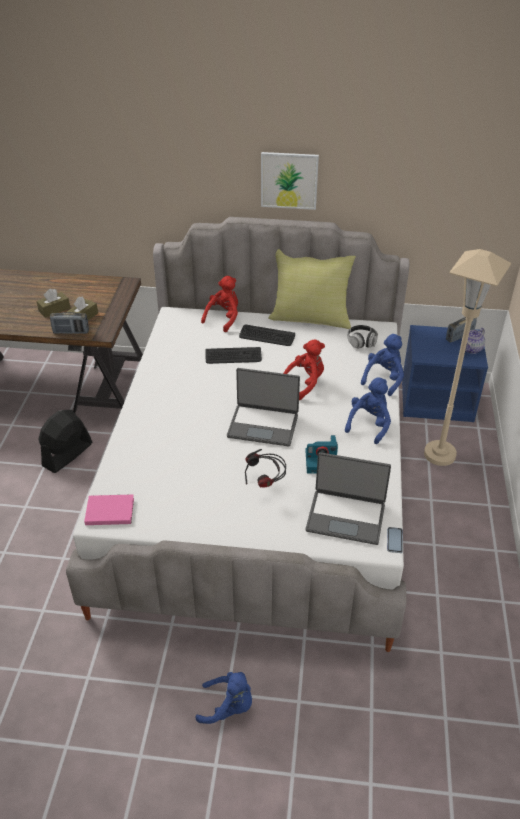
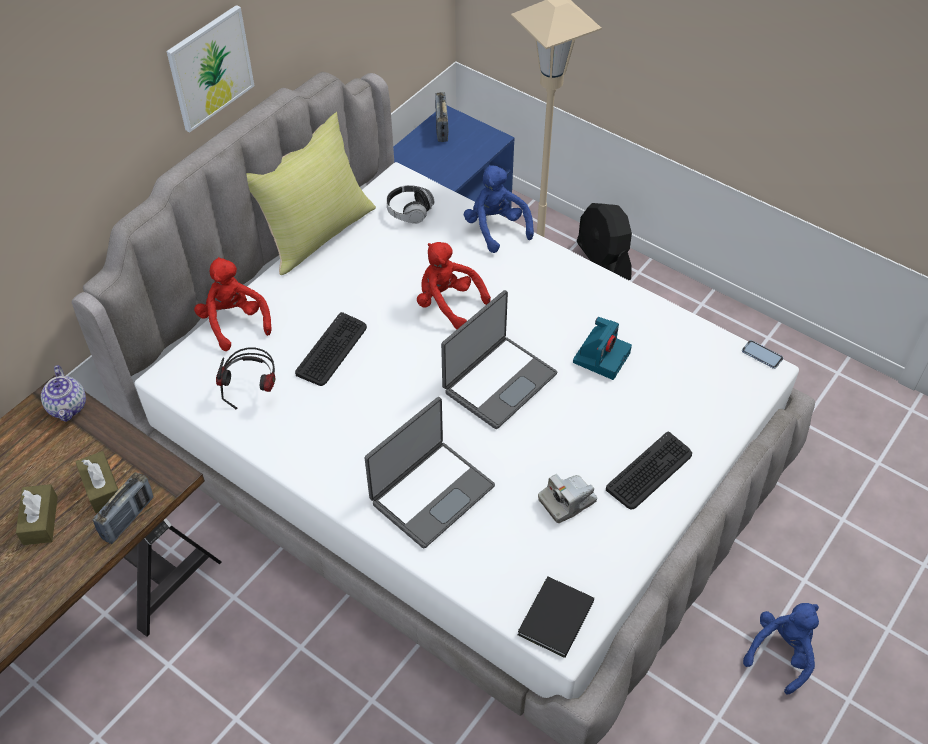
camera: 60 degrees left, 10 degrees up
(67, 455) = (235, 677): black fan -> black fan (603, 261)
(108, 511) = (554, 619): pink book -> black book
(196, 486) = (567, 501): none -> camera
(266, 484) = (607, 427): headphones -> headphones (253, 390)
(267, 336) = (318, 295): keyboard -> keyboard (650, 471)
(305, 383) = (448, 303): red plush toy -> red plush toy turned 45 degrees counterclockwise
(346, 516) = (704, 378): laptop -> laptop (431, 493)
(369, 424) = (567, 282): blue plush toy -> none
(471, 349) = (473, 131): teapot -> teapot (68, 407)

